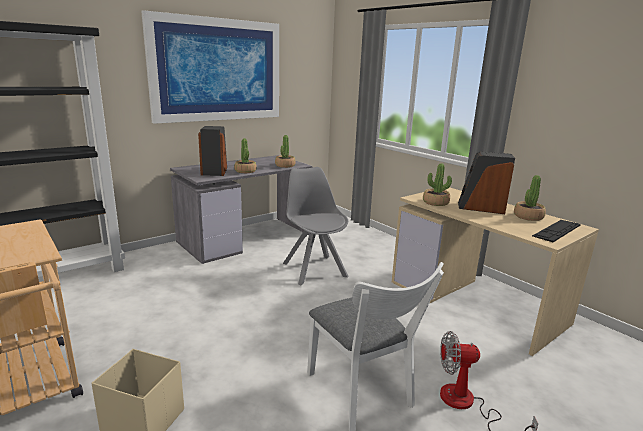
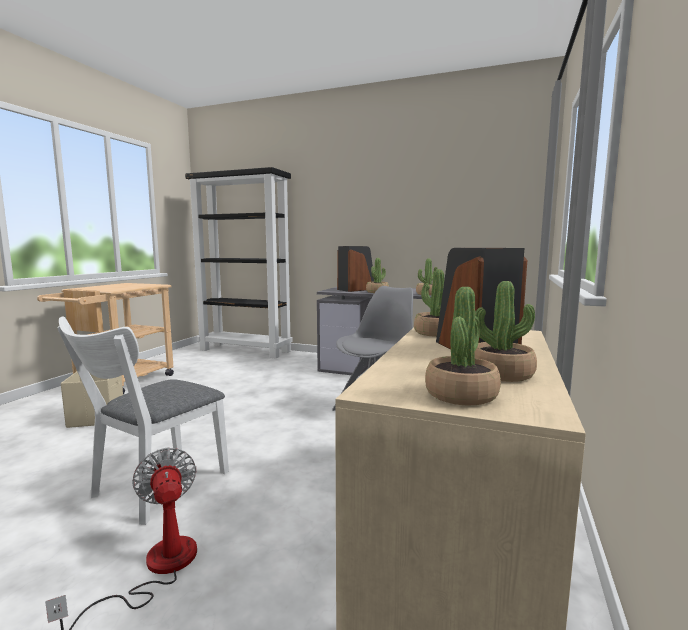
camera: 60 degrees right, 10 degrees down
(217, 70) = (393, 197): picture -> none
(557, 230) = (461, 395): keyboard -> potted plant

